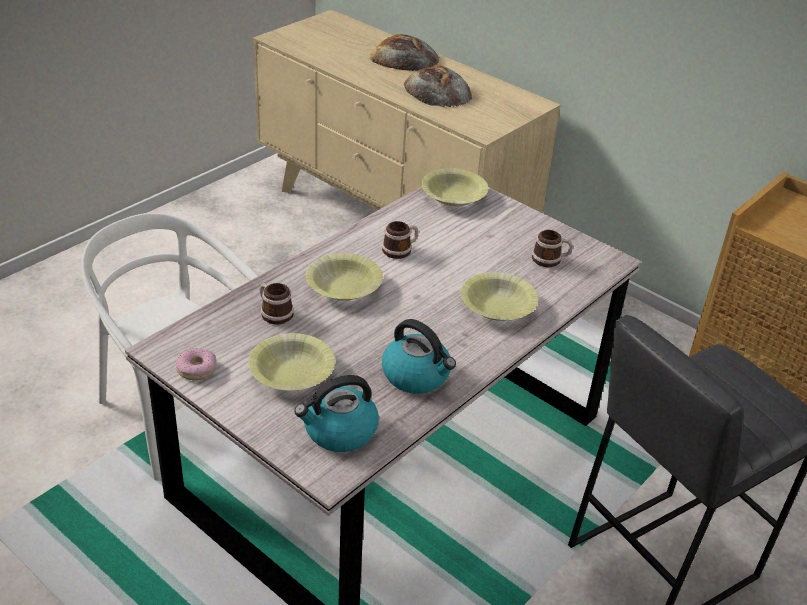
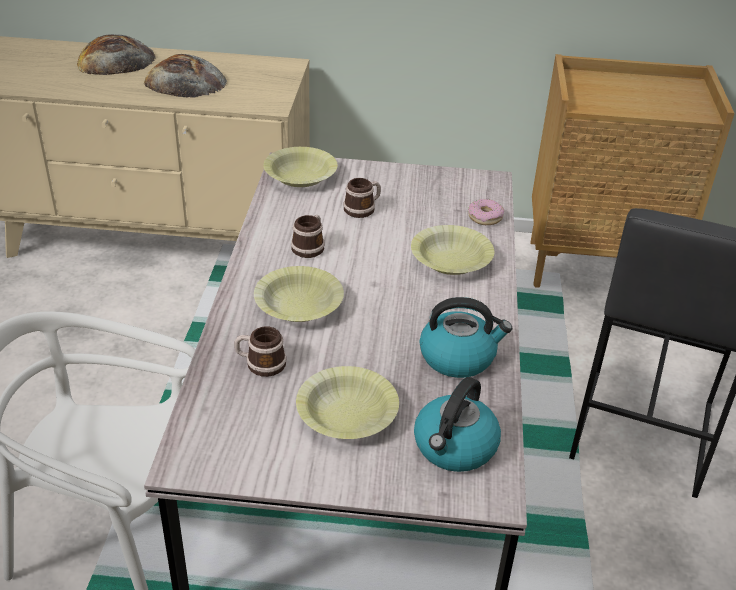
camera: 35 degrees left, 0 degrees up
(197, 369) = (249, 463): donut -> donut (485, 217)
(550, 259) = (444, 200): mug -> mug (363, 208)

